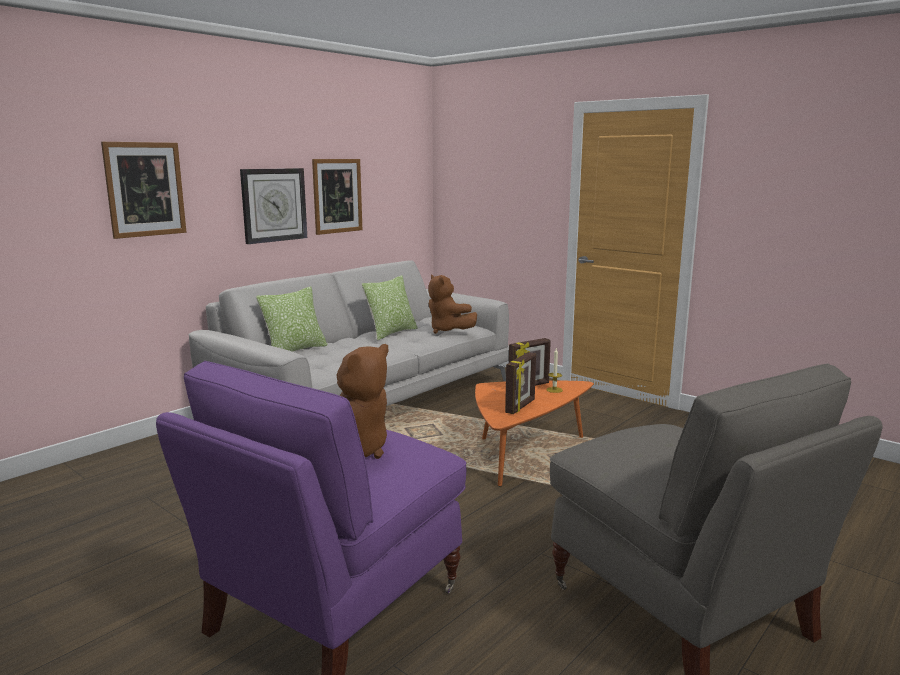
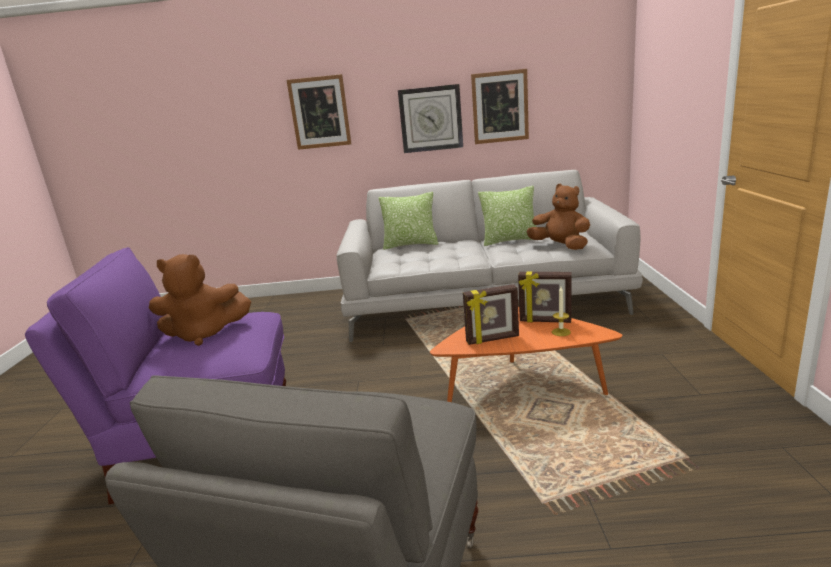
camera: 50 degrees right, 5 degrees up
(448, 330) = (560, 246): brown plush toy -> brown plush toy turned 120 degrees clockwise

